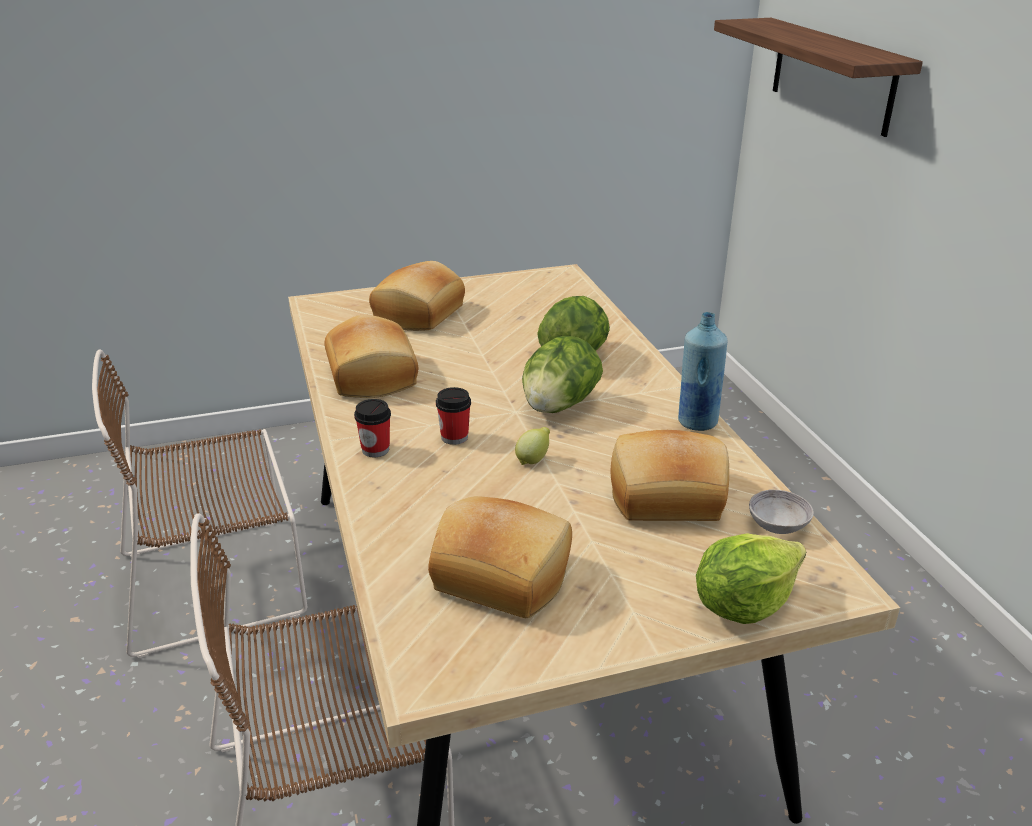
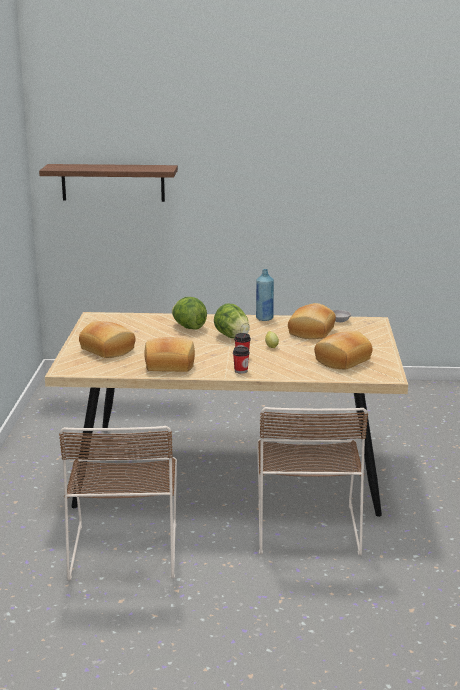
camera: 70 degrees left, 10 degrees down
(743, 604) = (376, 333): lettuce -> none

